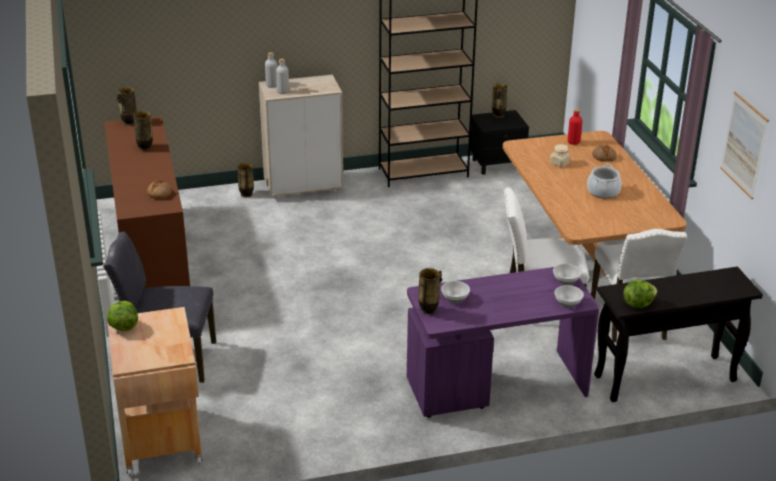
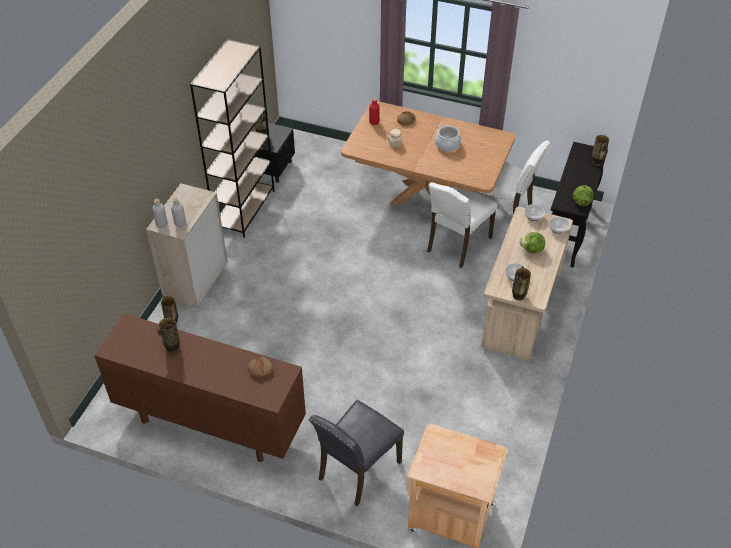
camera: 55 degrees left, 15 degrees up
(123, 327) = (430, 471): lettuce -> lettuce (531, 250)
(129, 123) = (115, 339): vase -> vase (597, 162)
(496, 386) = (520, 309): purple desk -> beige desk
(744, 145) = (557, 66): picture -> none

